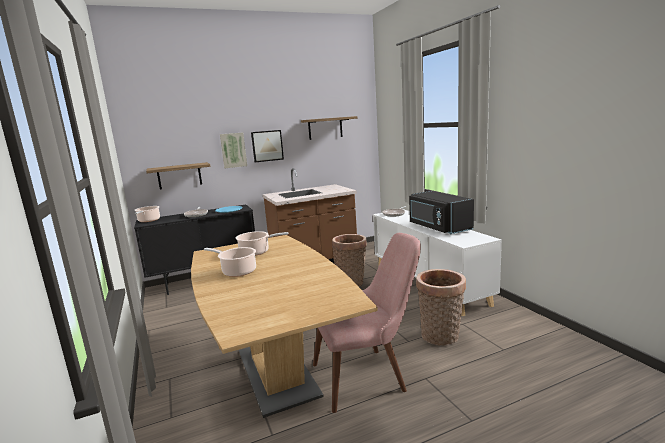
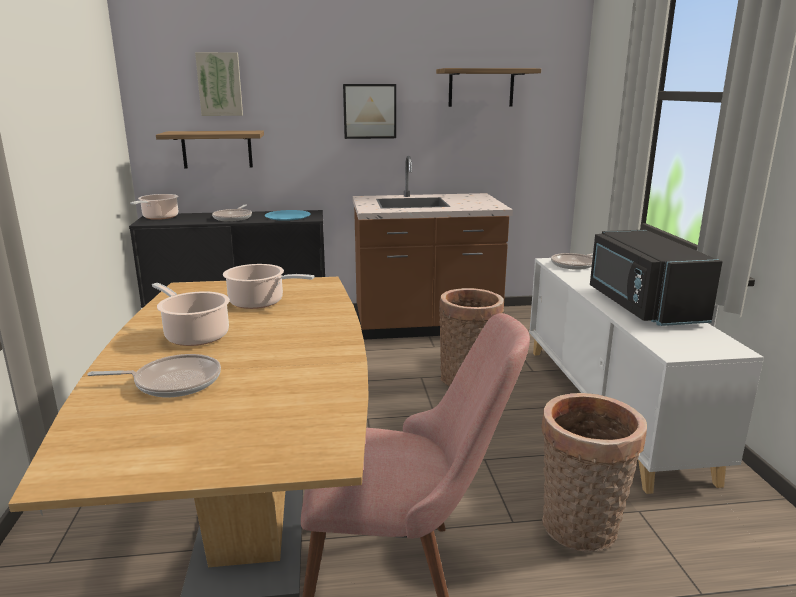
camera: 15 degrees right, 5 degrees up
(233, 150) = (310, 113): picture -> picture (220, 84)
(249, 291) = (173, 382): none -> frying pan

